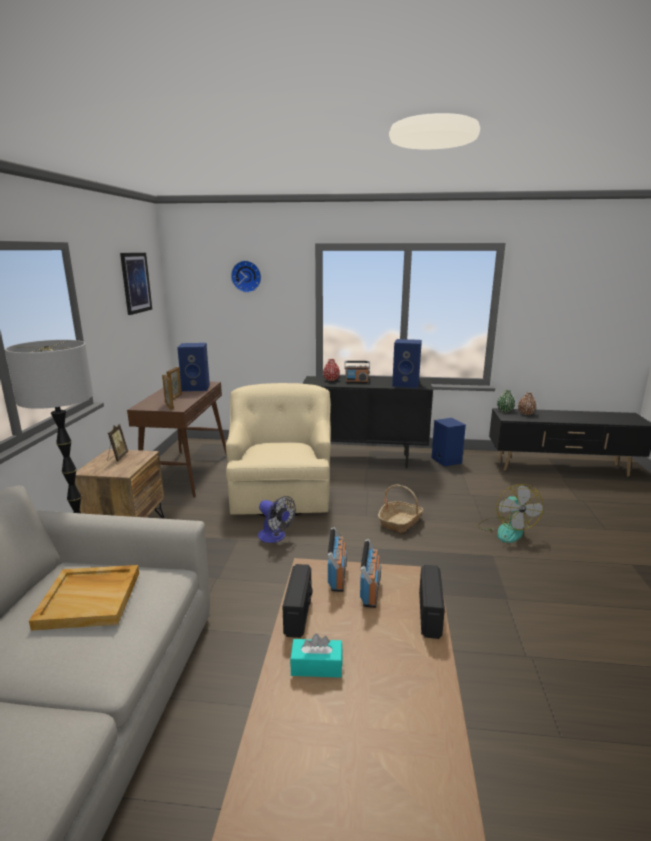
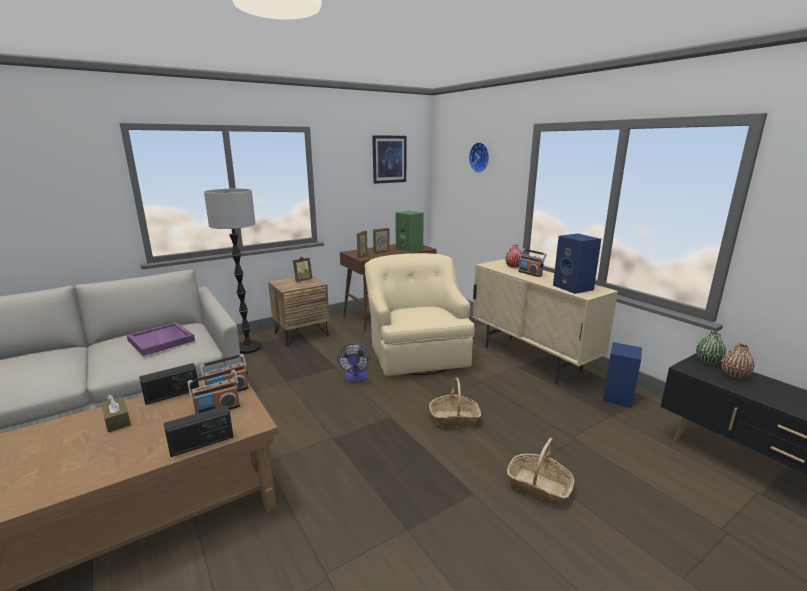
camera: 50 degrees right, 0 degrees up
(90, 599) = (162, 340): beige tray -> purple tray
(196, 387) = (410, 249): blue speaker -> green speaker
(281, 492) = (417, 353): beige armchair -> beige armchair turned 60 degrees counterclockwise
(316, 666) = (117, 420): turquoise tissue box -> brown tissue box
(364, 459) = (531, 359): black cabinet -> beige cabinet
(506, 530) = (538, 486): fan -> basket

